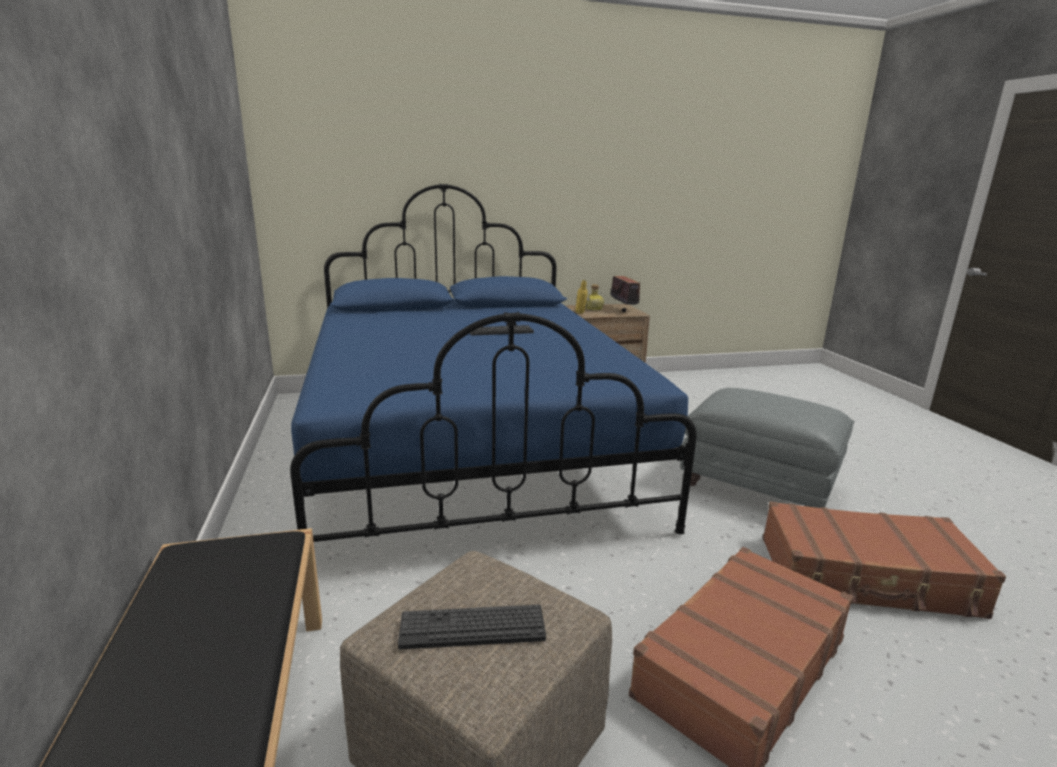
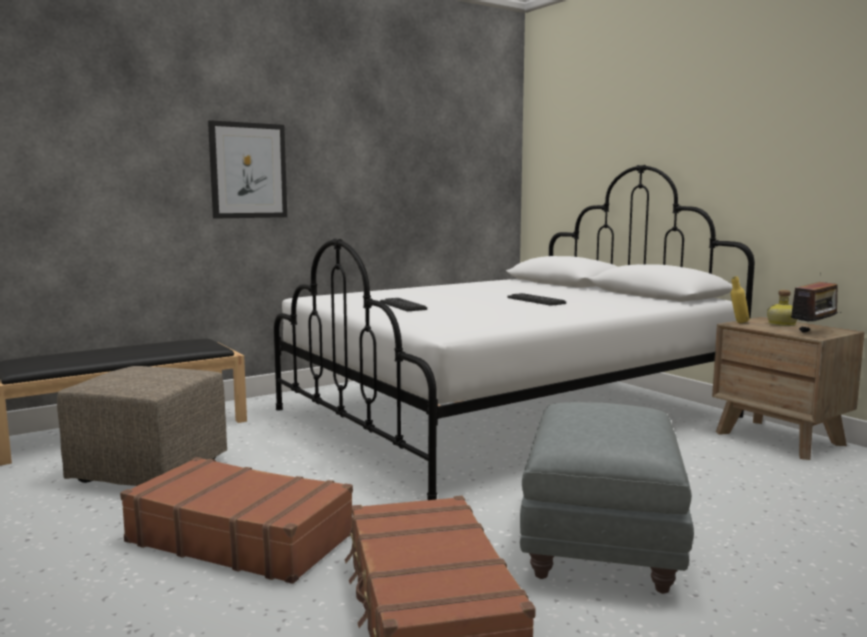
camera: 70 degrees right, 10 degrees down
(119, 206) = (248, 170): none -> picture
(470, 448) = (507, 414): blue bed -> white bed
(472, 628) = (136, 374): keyboard -> keyboard (403, 306)

